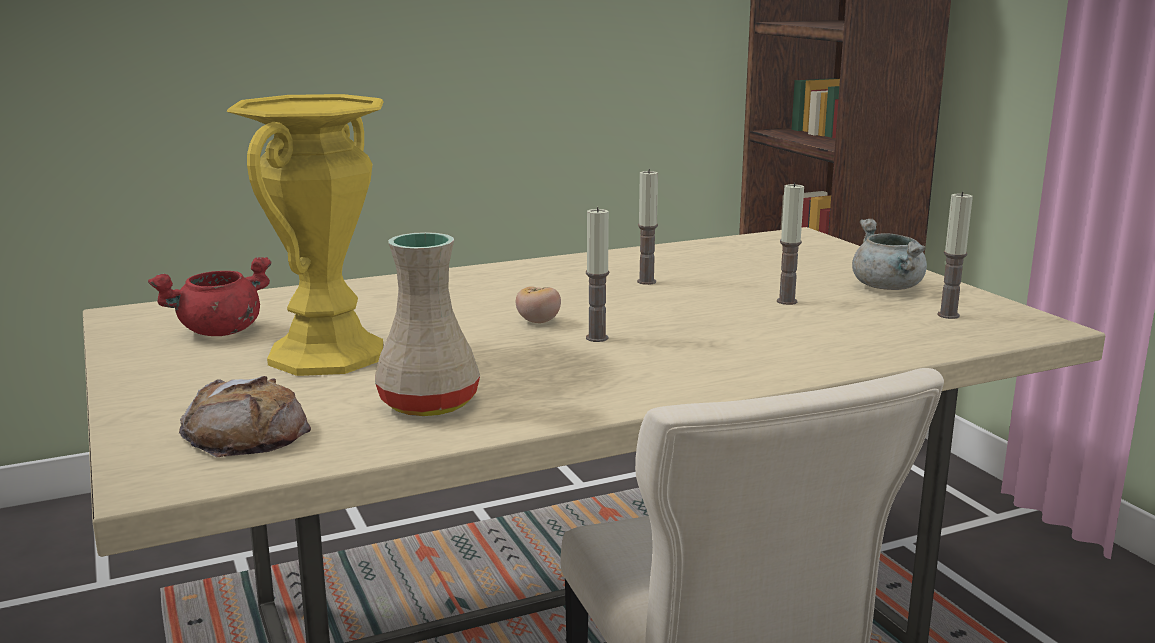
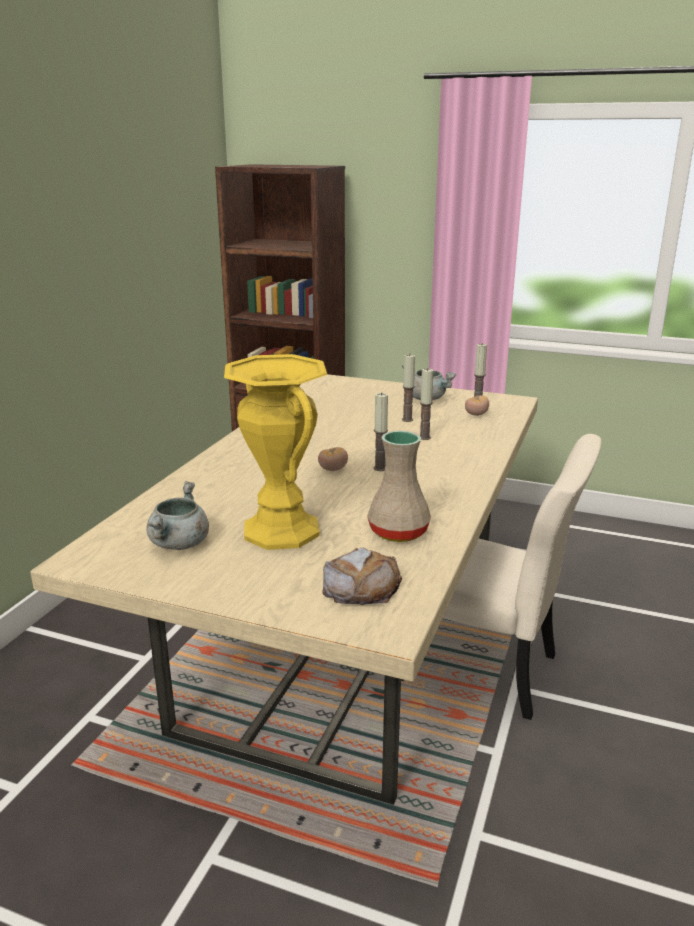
camera: 45 degrees left, 5 degrees up
(219, 332) = (179, 544): red cooking pot -> grey cooking pot
(646, 281) = (324, 429): candle -> candle (424, 437)
(915, 324) = (476, 415): none -> tomato

